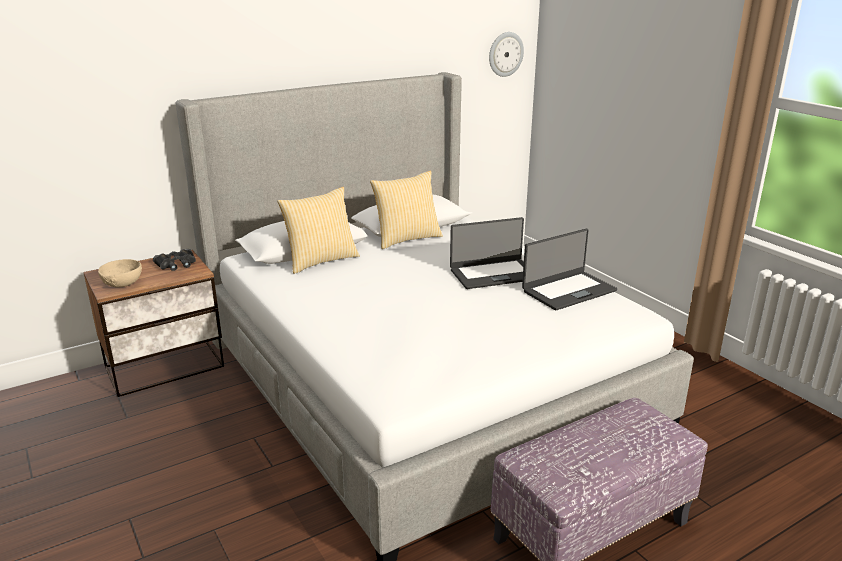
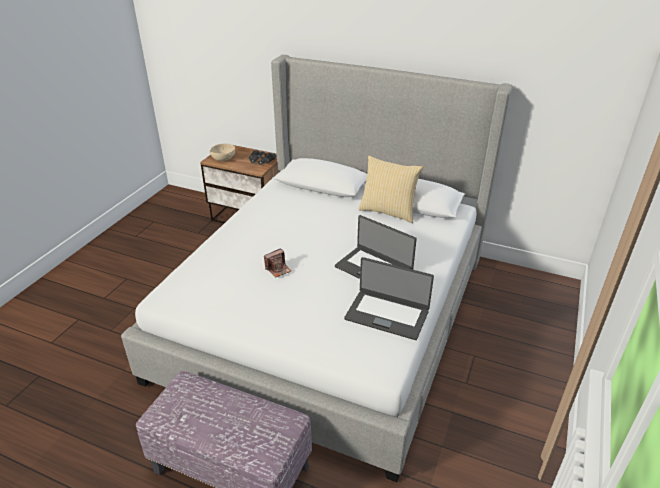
camera: 55 degrees right, 10 degrees up
(320, 261) = (314, 197): pillow -> none
(434, 316) = (278, 269): none -> camera
(505, 54) = (598, 82): wall clock -> none

